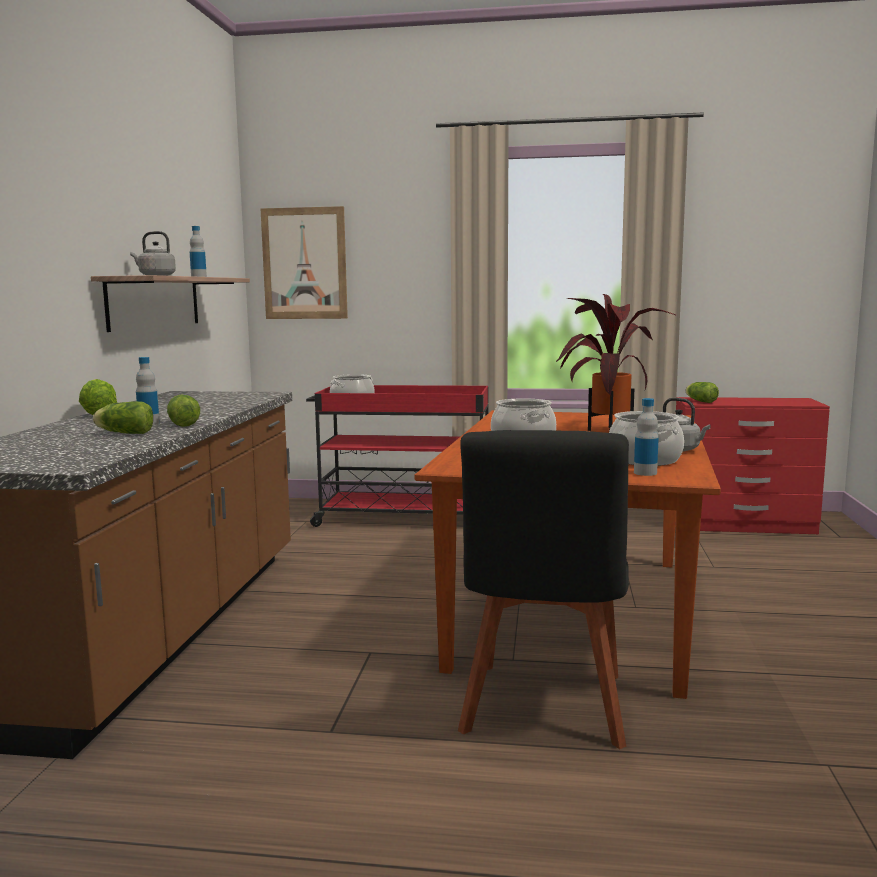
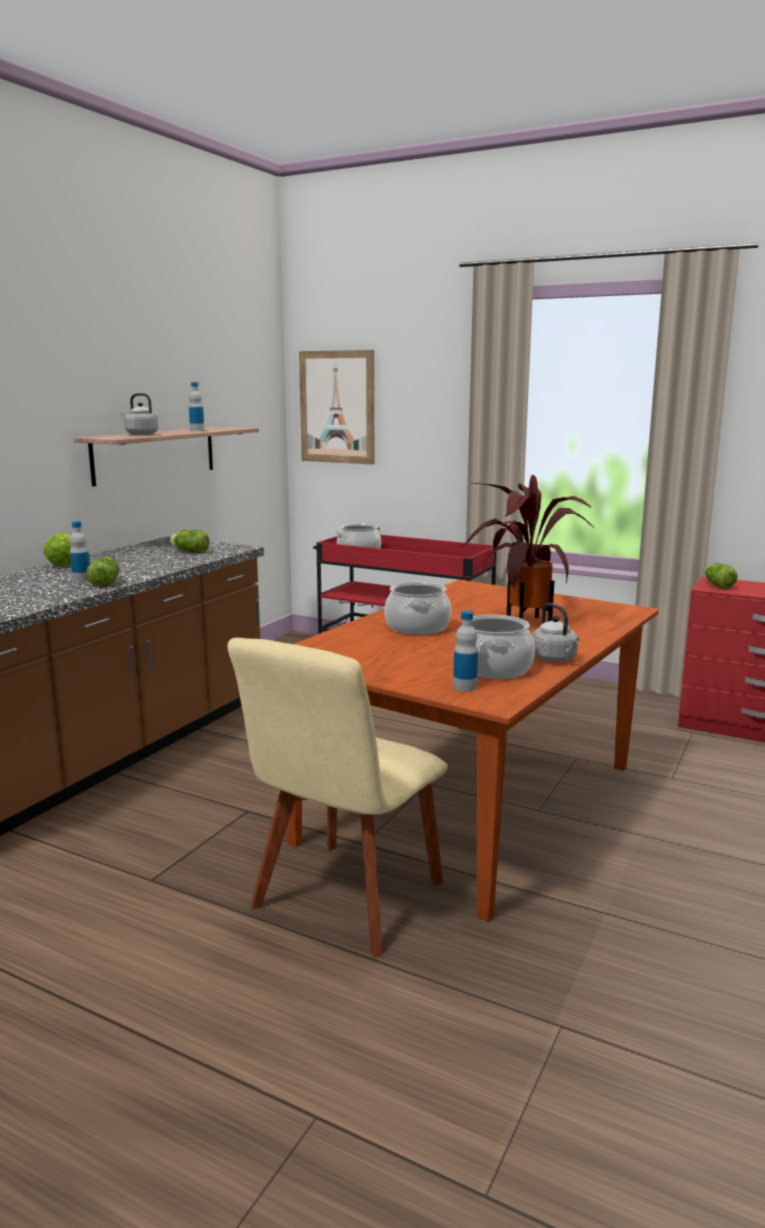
camera: 20 degrees right, 5 degrees up
(123, 433) = (44, 590): lettuce -> lettuce (189, 551)
(544, 709) = (344, 900): black chair -> beige chair

